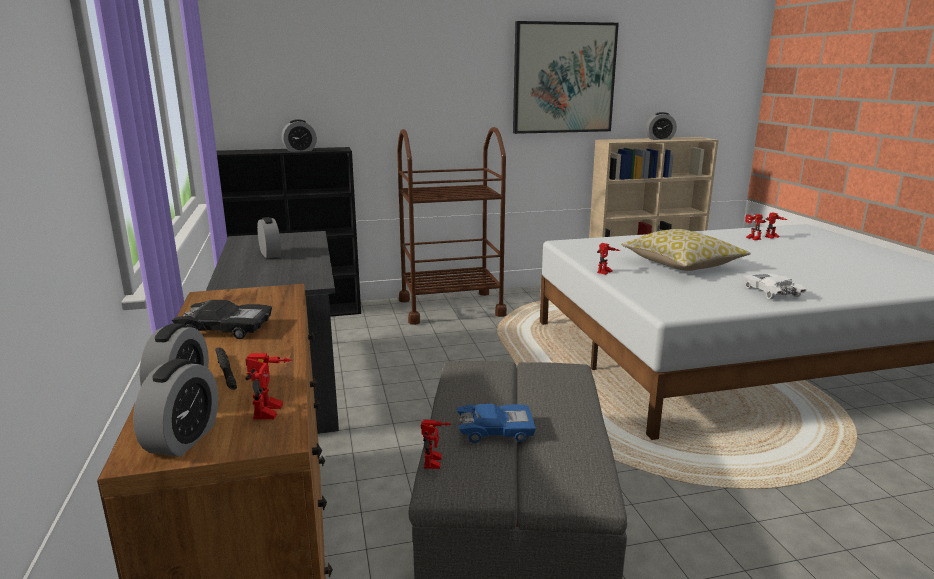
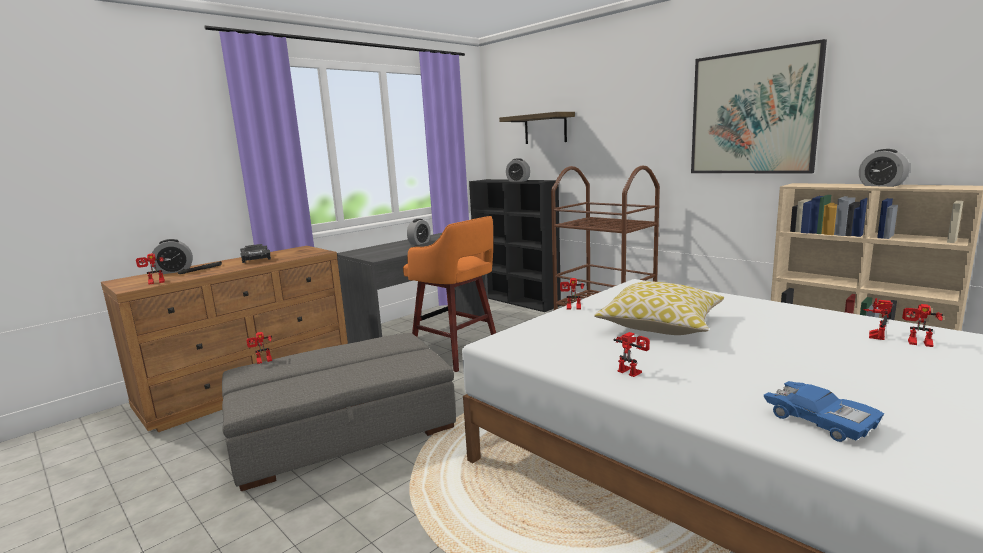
camera: 60 degrees right, 5 degrees down
(183, 439) = (130, 280): alarm clock -> none
(319, 79) = (545, 129): none -> shelf
(401, 383) = (457, 354): none -> orange stool
(495, 430) = (308, 364): blue toy car -> blue toy car (820, 420)
(771, 292) = (632, 371): white toy car -> toy robot

